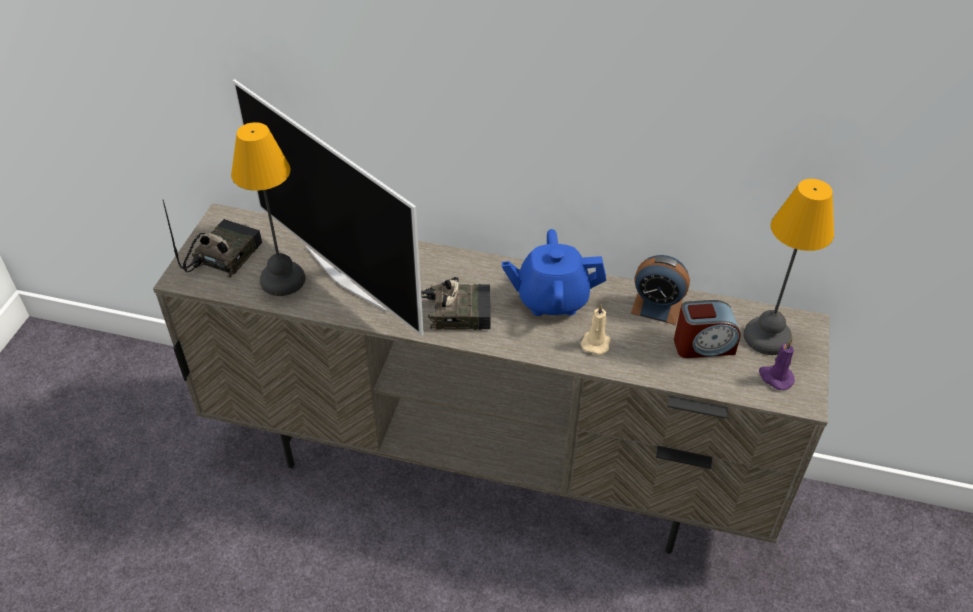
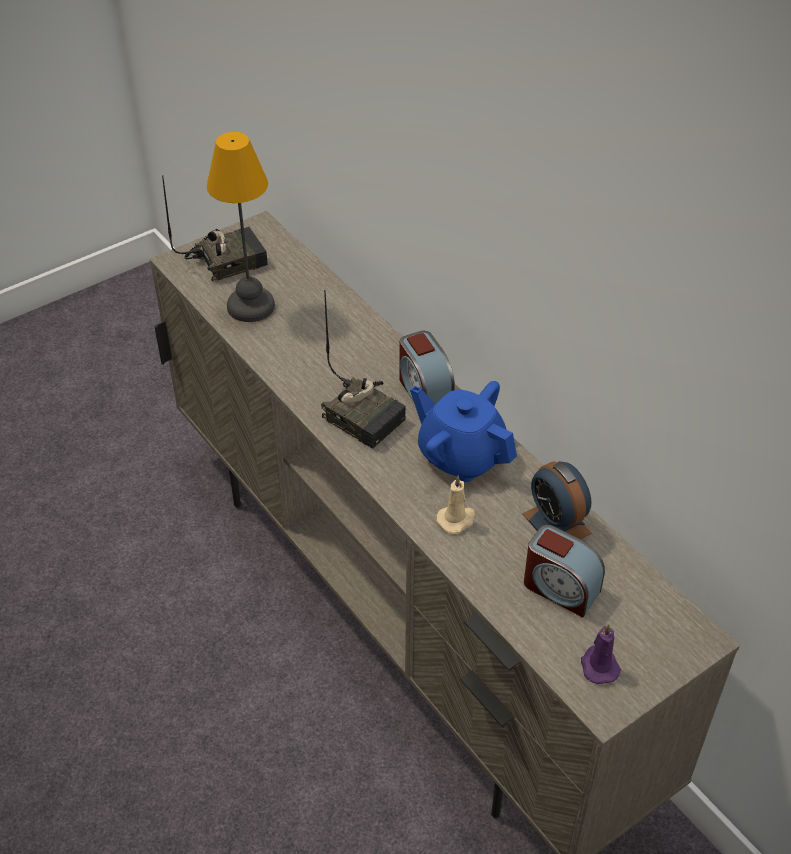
camera: 40 degrees right, 0 degrees up
(347, 277) = (304, 333): television -> none
(479, 270) = (424, 391): none -> alarm clock
(766, 337) = (636, 622): table lamp -> none

